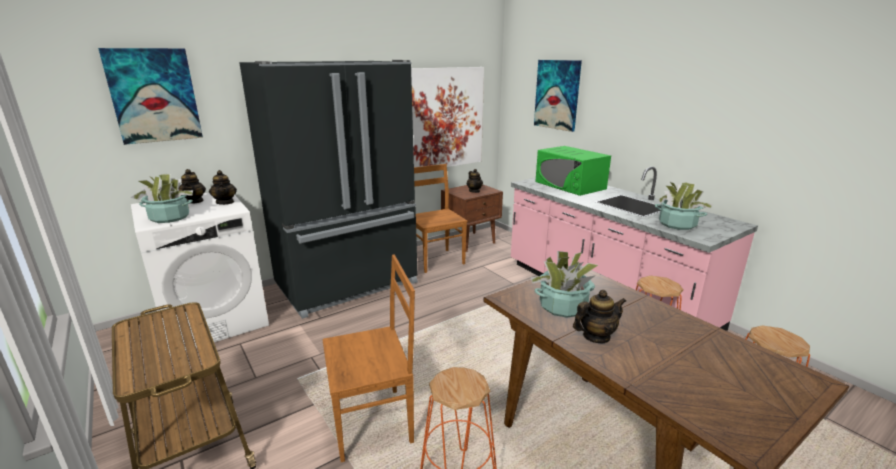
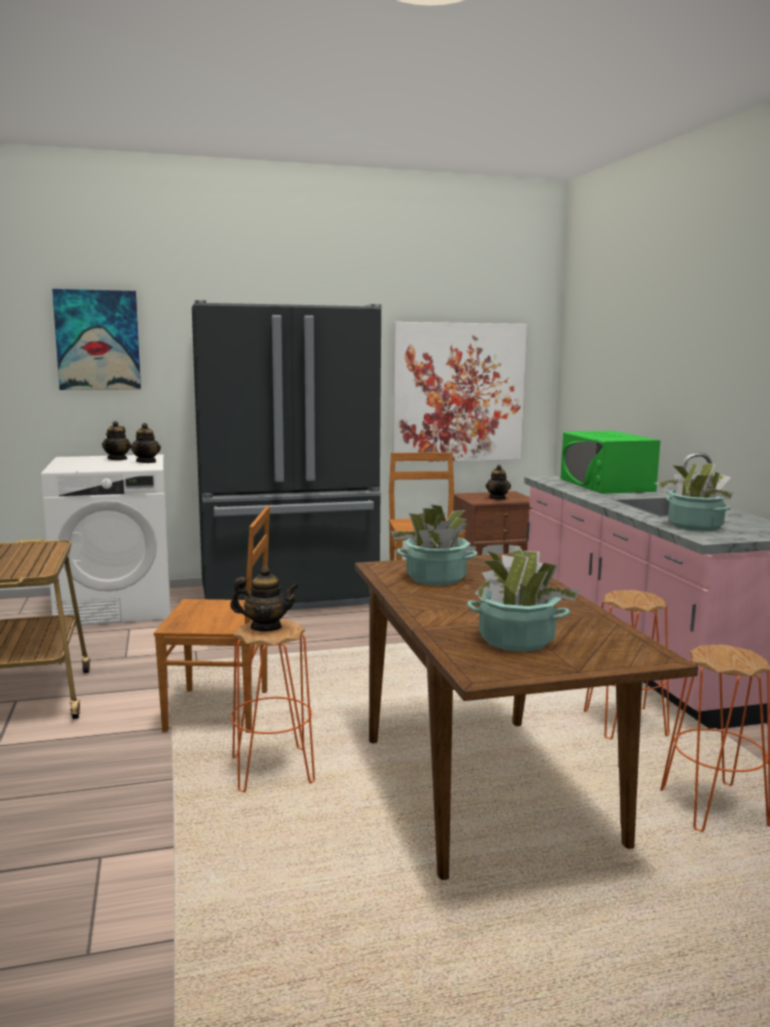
camera: 20 degrees right, 10 degrees down
(170, 217) = (81, 467): potted plant -> potted plant (516, 640)
(557, 95) = (615, 360): picture -> none
(596, 336) = (439, 599): teapot -> teapot (266, 627)

